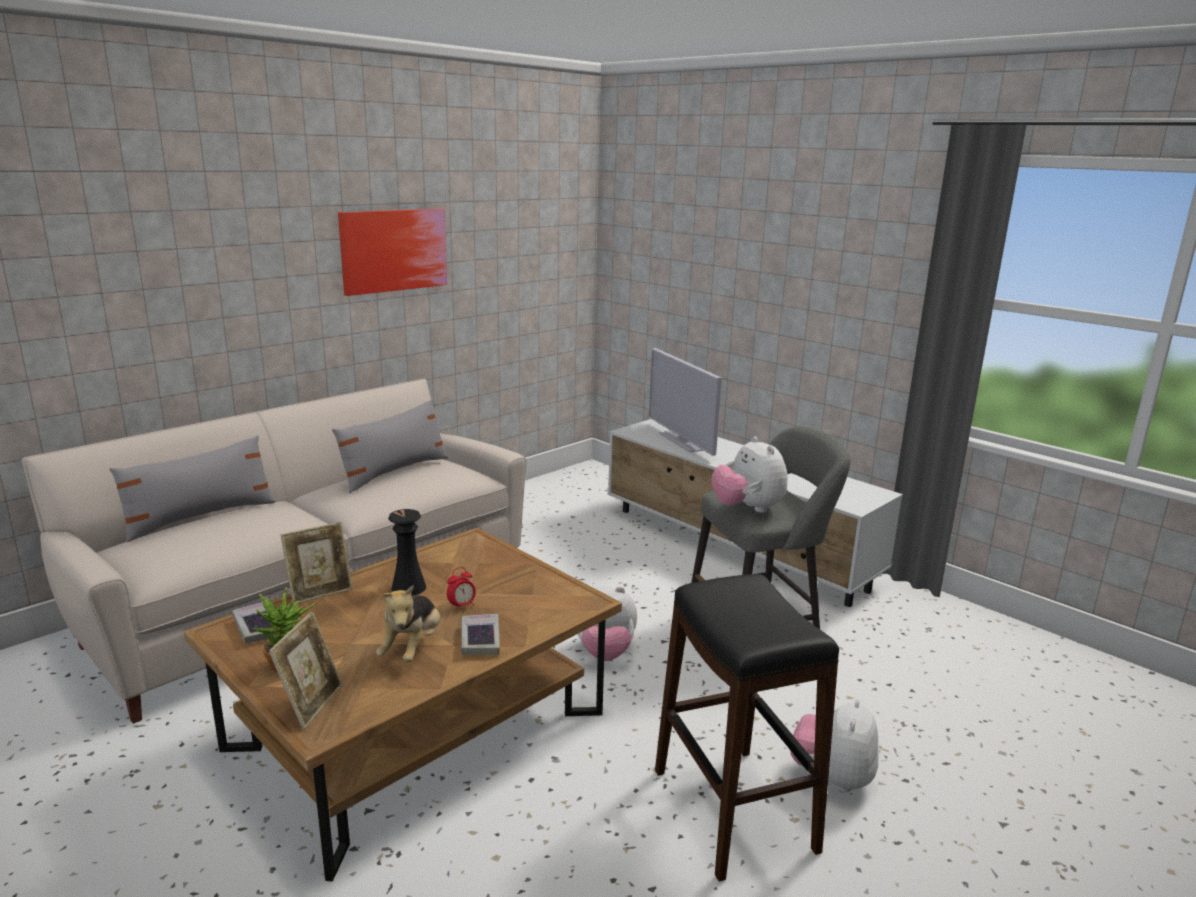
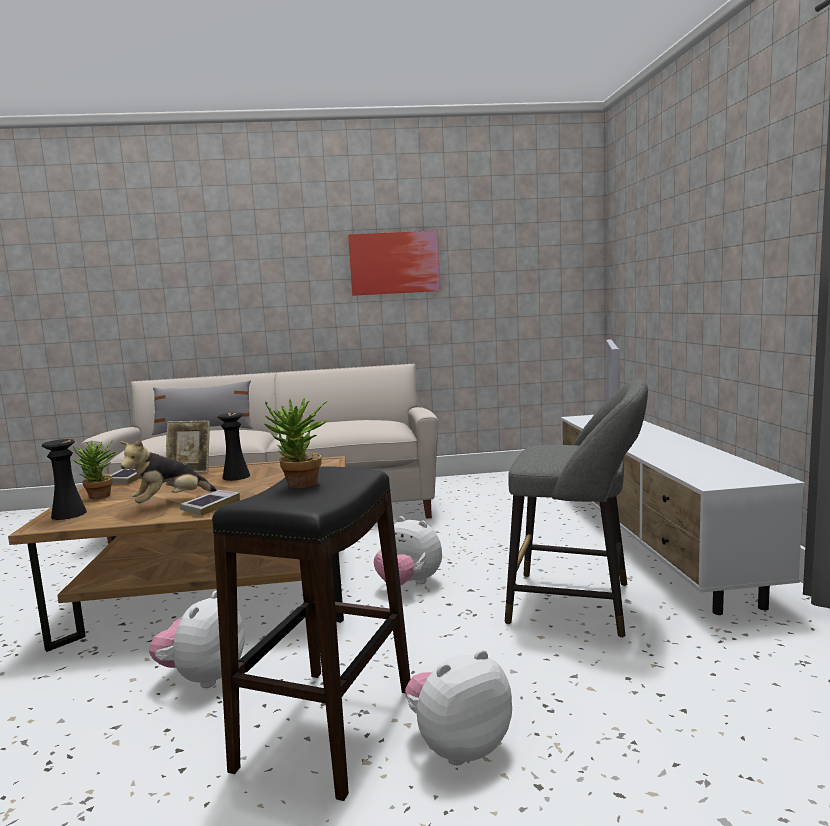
camera: 40 degrees right, 10 degrees down
(311, 704) = (69, 514): picture frame -> black vase
(394, 472) = (344, 421): grey pillow -> none
(462, 606) = (242, 490): alarm clock -> none
(745, 611) = (300, 485): none -> potted plant
(747, 508) = (536, 455): plush toy -> plush toy (203, 677)

